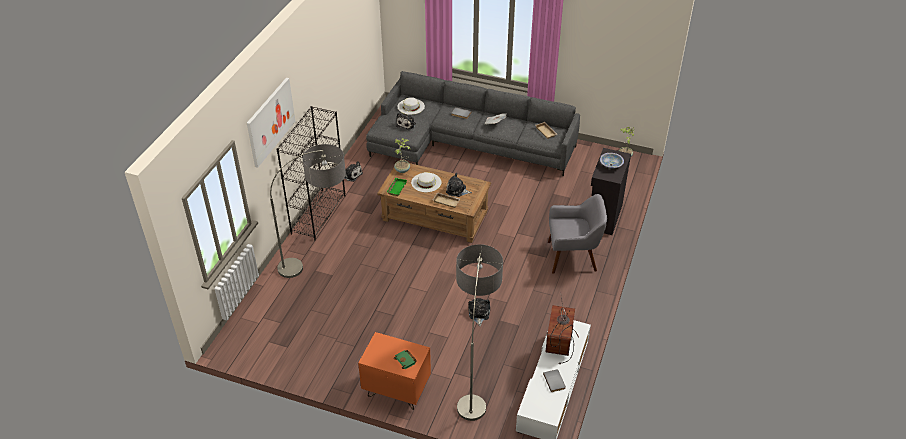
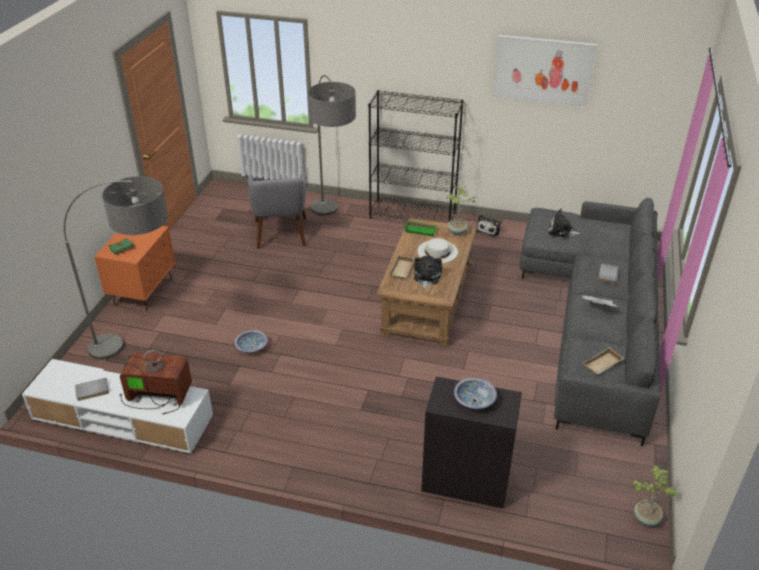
camera: 85 degrees right, 5 degrees down
(270, 121) = (377, 53): picture -> picture (543, 70)
(411, 106) = (603, 231): white hat -> none
(478, 314) = (251, 347): plush toy -> bowl
(573, 257) = (364, 440): grey armchair -> grey armchair (281, 234)

